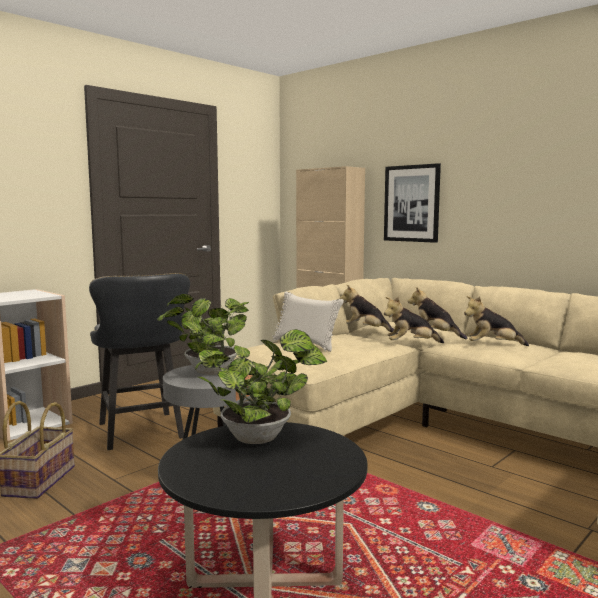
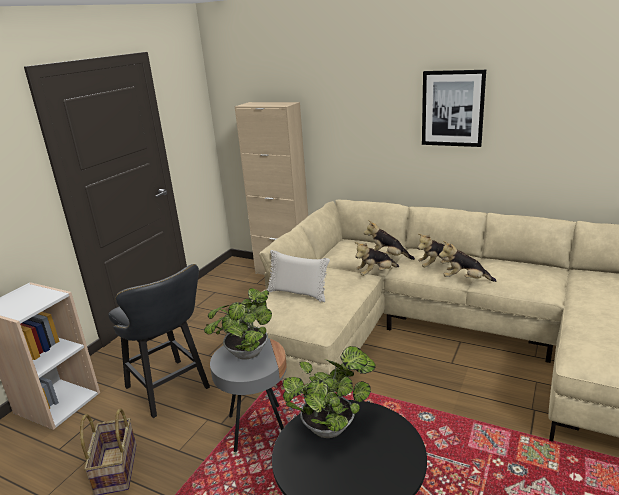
camera: 15 degrees left, 15 degrees up
(366, 330) = (332, 260): plush toy -> plush toy (465, 280)
(412, 203) = (346, 134): picture -> picture (452, 108)

